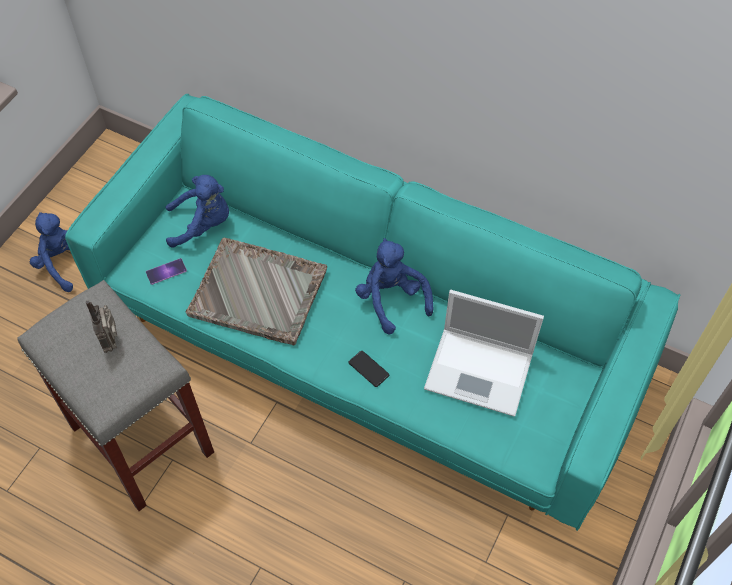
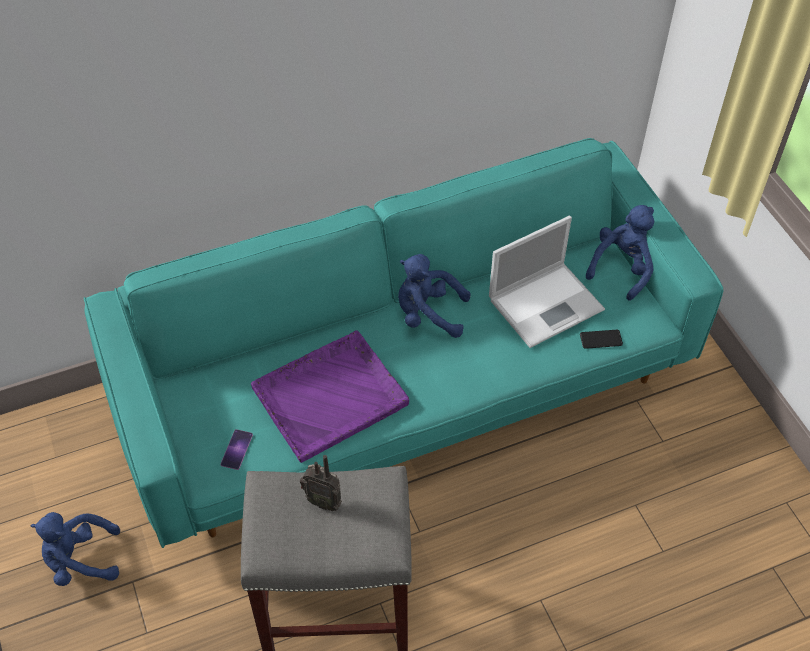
camera: 50 degrees left, 5 degrees down
(203, 225) = (215, 392): blue plush toy -> blue plush toy (622, 268)
(259, 293) = (331, 396): grey tray -> purple tray
(368, 369) = (478, 370): phone -> phone (601, 339)

